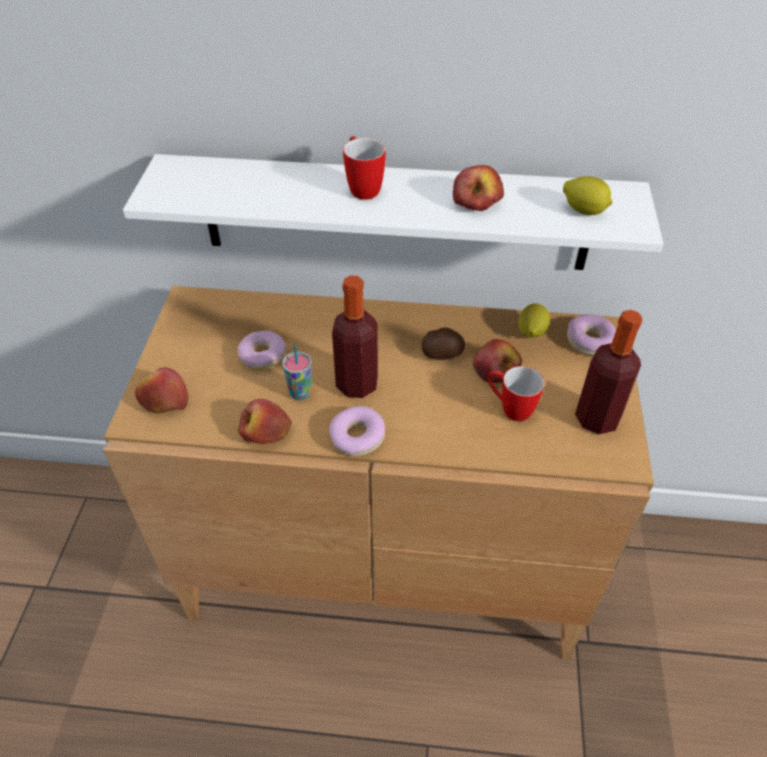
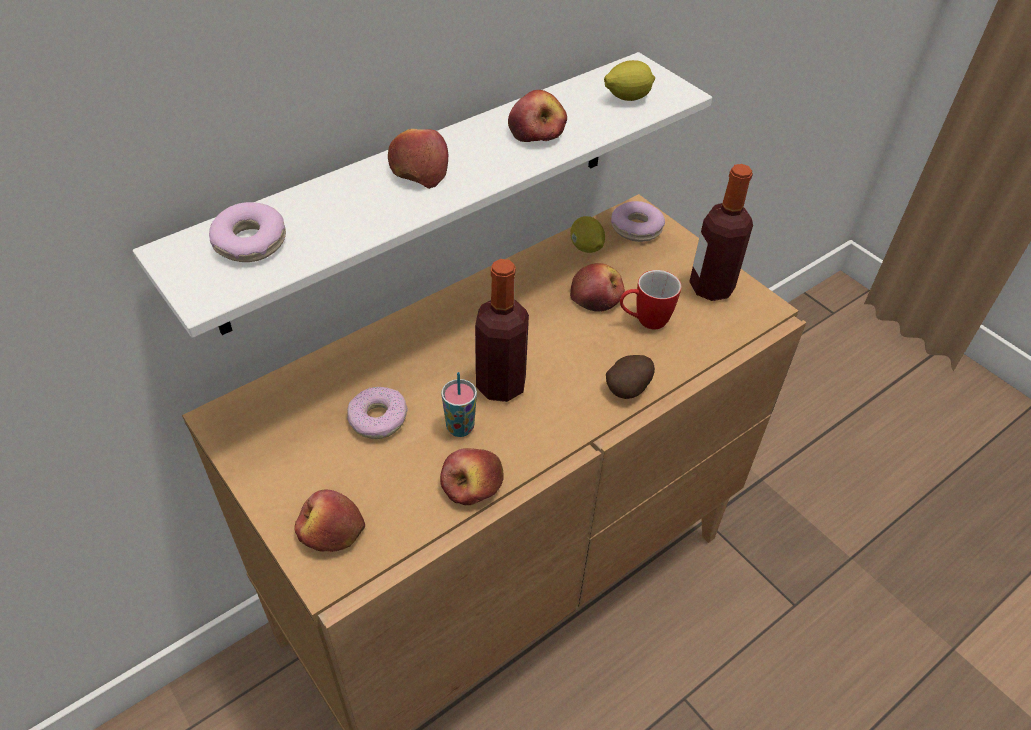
camera: 45 degrees left, 0 degrees up
(357, 437) = (557, 429): donut -> donut (250, 243)
(362, 187) = (419, 170): mug -> apple
(442, 355) = (540, 311): potato -> potato (629, 388)

